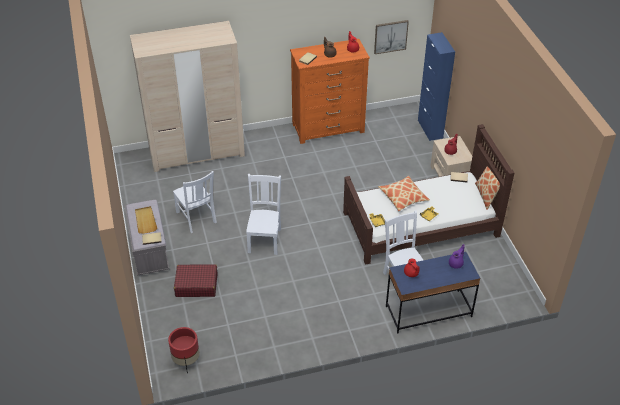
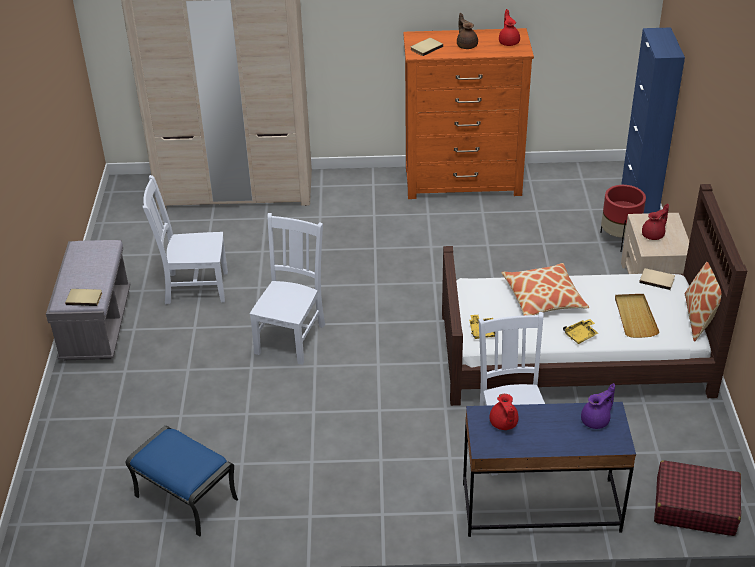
camera: 15 degrees right, 5 degrees down
(145, 221) = (88, 269): beige tray -> beige tray (635, 317)
(186, 361) = (77, 514): red planter -> red planter (619, 239)
(196, 285) = (148, 391): red suitcase -> red suitcase (694, 506)
(197, 218) = (194, 287): white chair -> white chair turned 105 degrees clockwise
(241, 341) = (185, 498): none -> blue ottoman
(390, 36) = (584, 32): picture -> none

